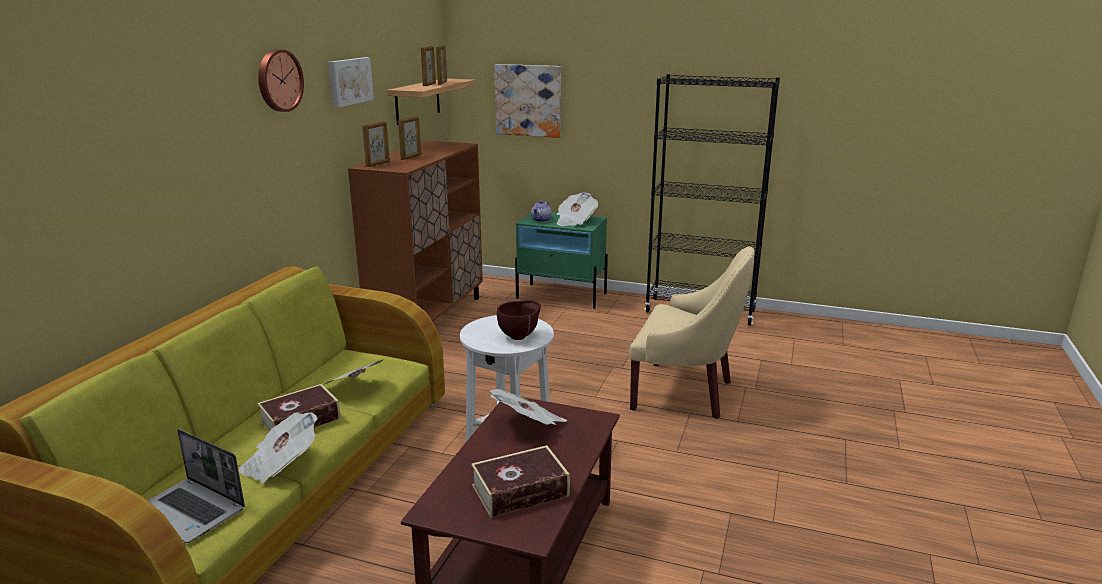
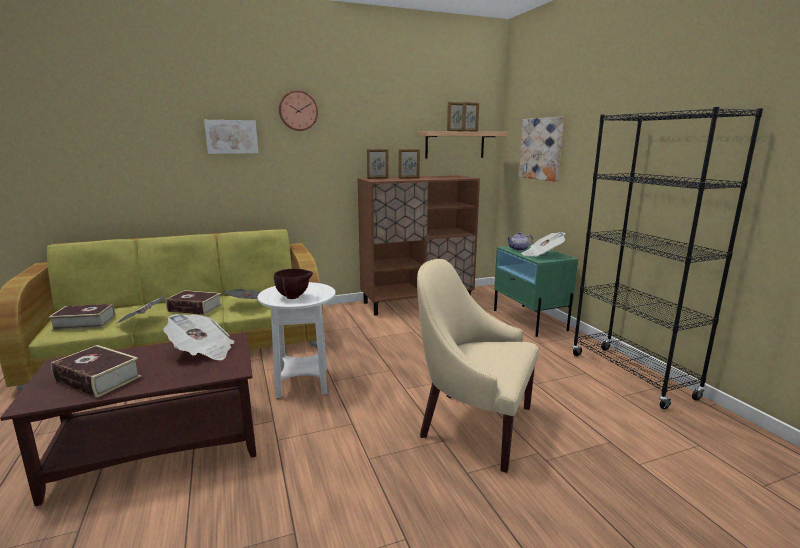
camera: 50 degrees right, 5 degrees down
(191, 511) = (84, 323): laptop -> book
(349, 81) = (372, 120): picture -> picture (231, 136)
(685, 392) = (473, 424): beige armchair -> beige armchair turned 135 degrees clockwise

